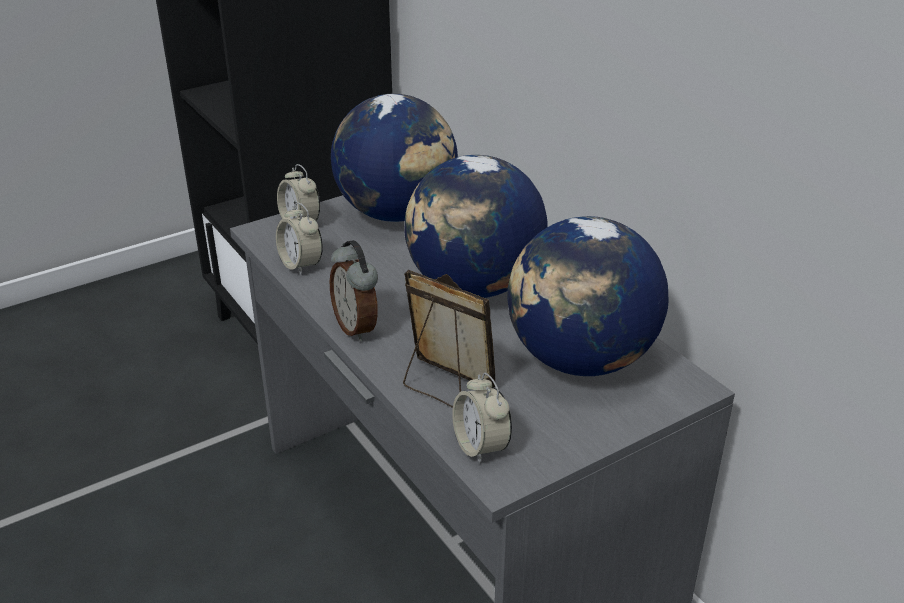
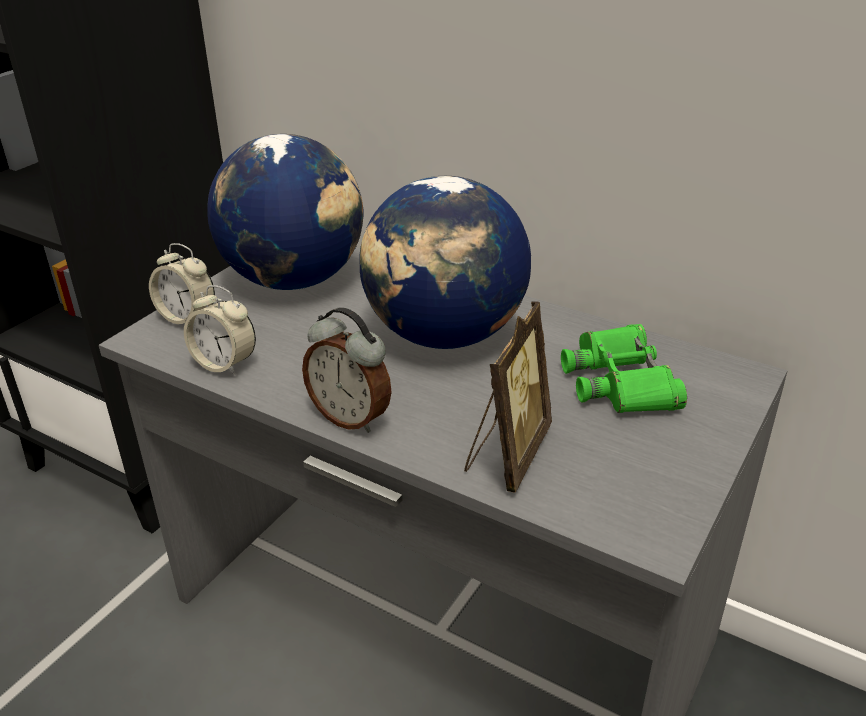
camera: 25 degrees left, 0 degrees up
(444, 386) = (506, 454): picture frame -> picture frame turned 105 degrees clockwise
(481, 446) = (605, 511): alarm clock -> none
(580, 360) = (620, 381): globe -> green binoculars

